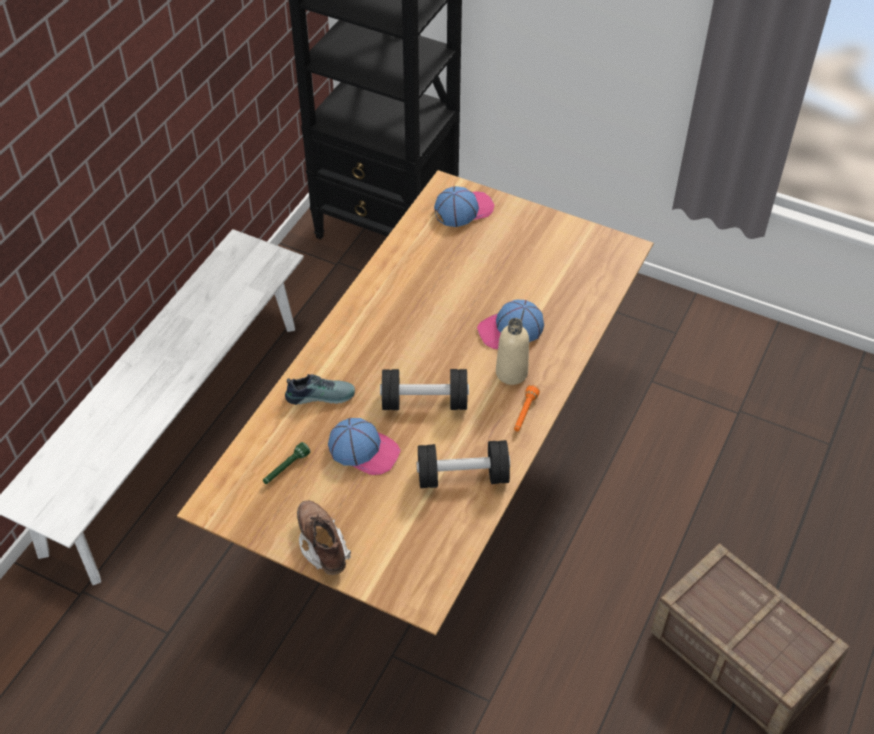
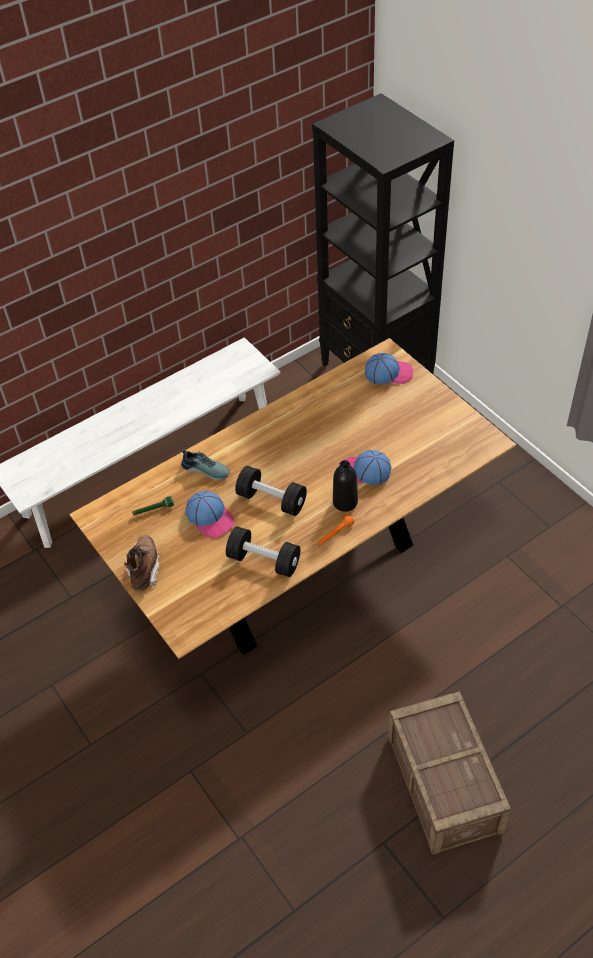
camera: 30 degrees right, 0 degrees up
(511, 373) = (345, 502): beige bottle -> black bottle

